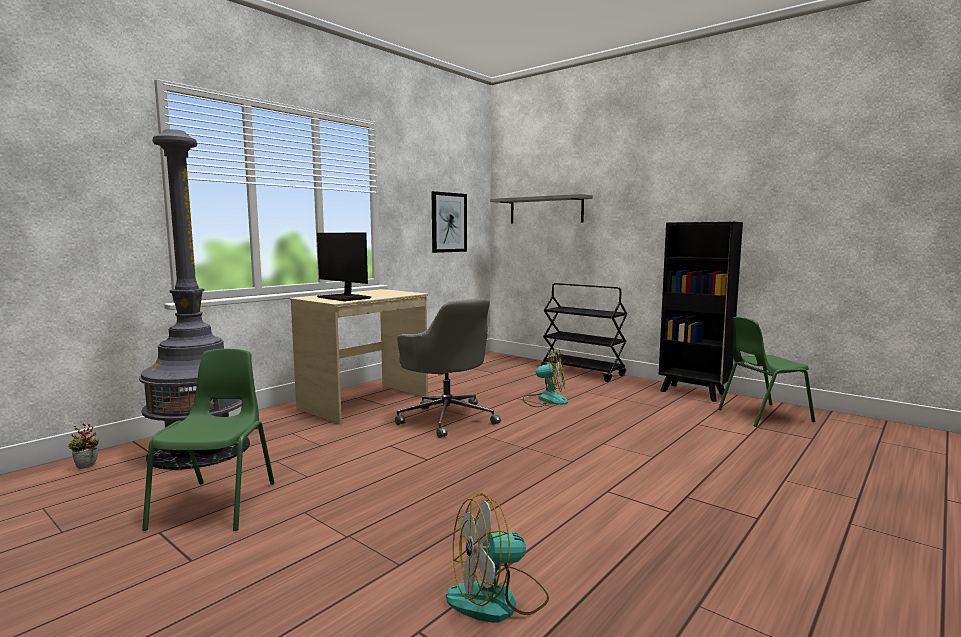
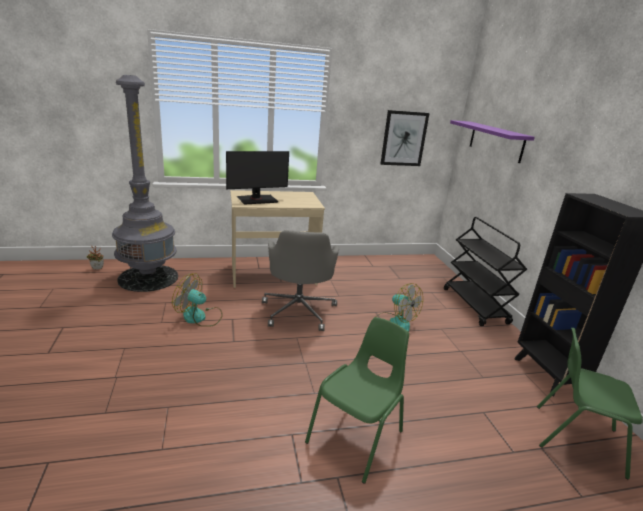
camera: 35 degrees right, 15 degrees up
(217, 504) = (103, 321): green chair -> green chair (357, 436)
(344, 298) = (257, 200): monitor -> monitor turned 105 degrees counterclockwise
(498, 599) = (103, 471): fan -> fan (199, 317)
(545, 210) = (496, 141): grey shelf -> purple shelf

